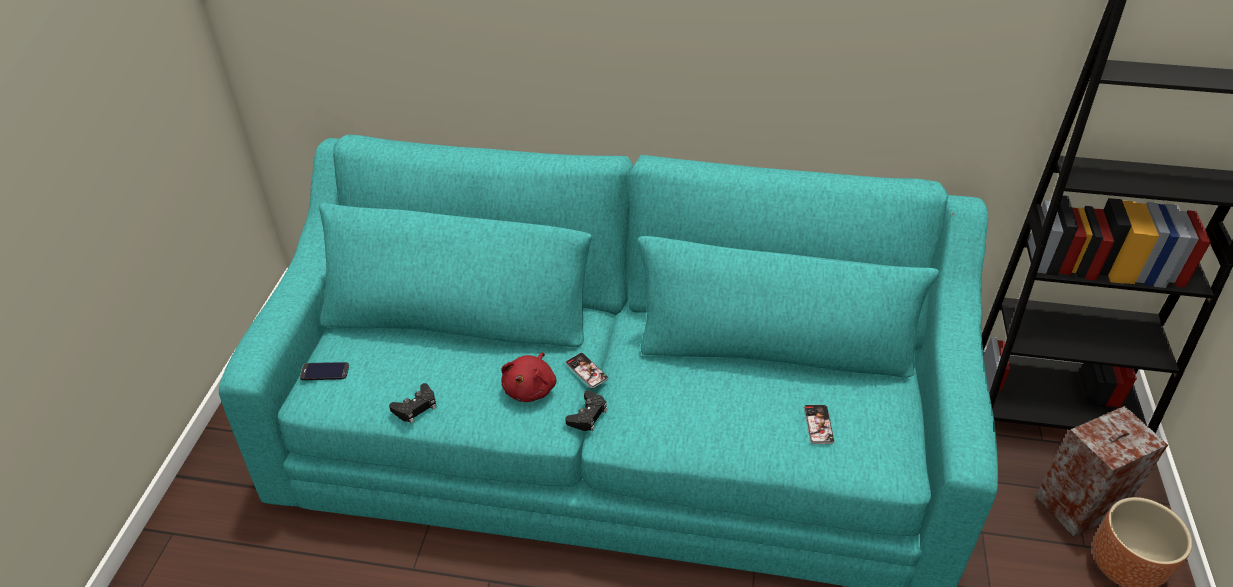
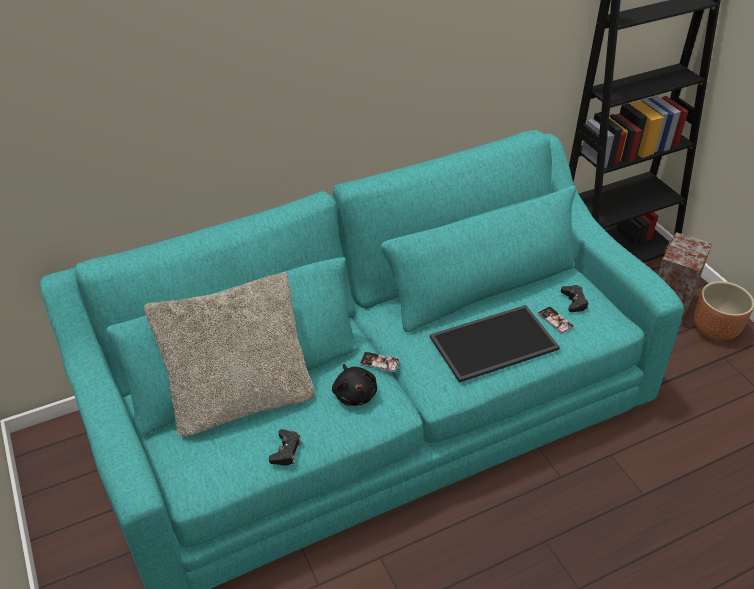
camera: 35 degrees left, 0 degrees up
(324, 371) = (185, 465): phone -> none
(428, 335) = (241, 396): none -> beige pillow
(531, 388) = (354, 393): red plush toy -> black plush toy
(587, 415) = (410, 391): black game controller -> black game controller (574, 301)
(722, 411) = (494, 341): none -> tray

